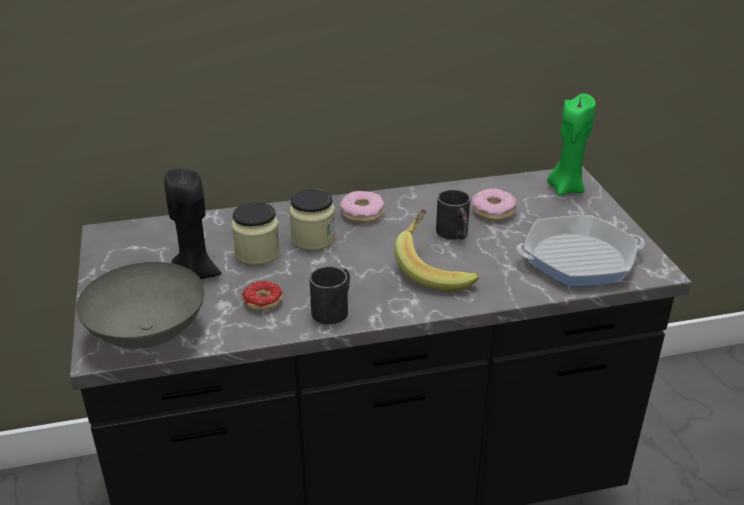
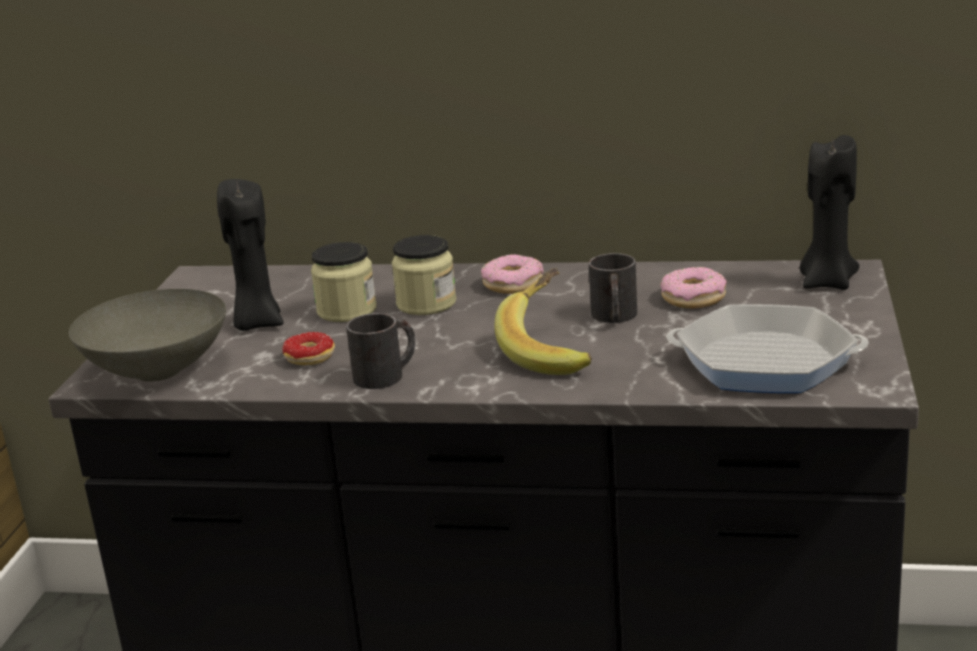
camera: 25 degrees right, 10 degrees down
(565, 188) = (827, 282): green candle -> black candle

